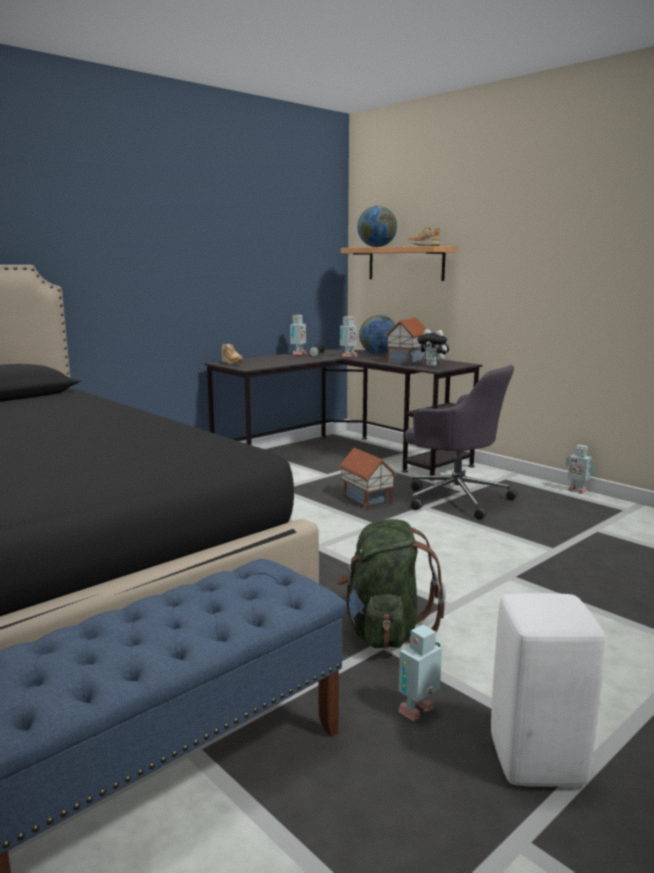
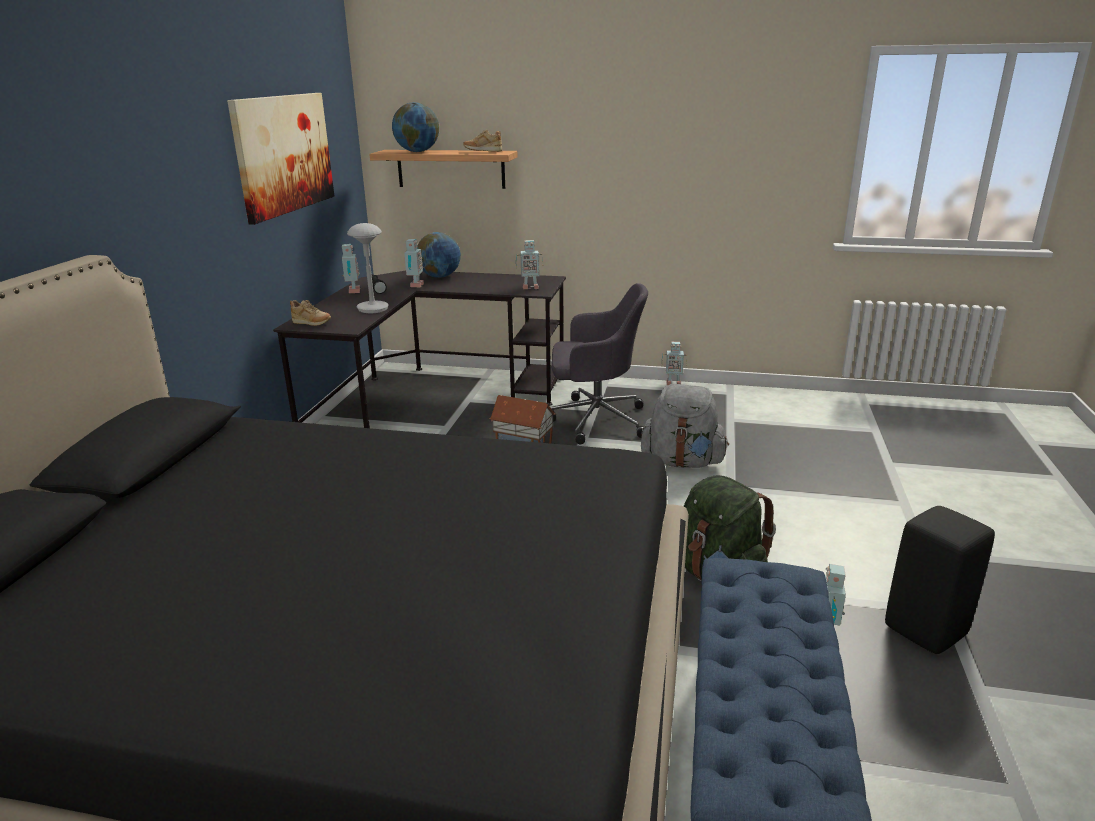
camera: 35 degrees left, 10 degrees up
(249, 236) = (284, 154): none -> picture
(288, 362) = (373, 308): none -> grey table lamp
(408, 360) = (489, 282): toy house -> none
(433, 366) = (530, 287): plush toy -> toy robot
(490, 545) = (682, 462): none -> grey backpack
(535, 762) = (925, 632): white stool -> black stool

